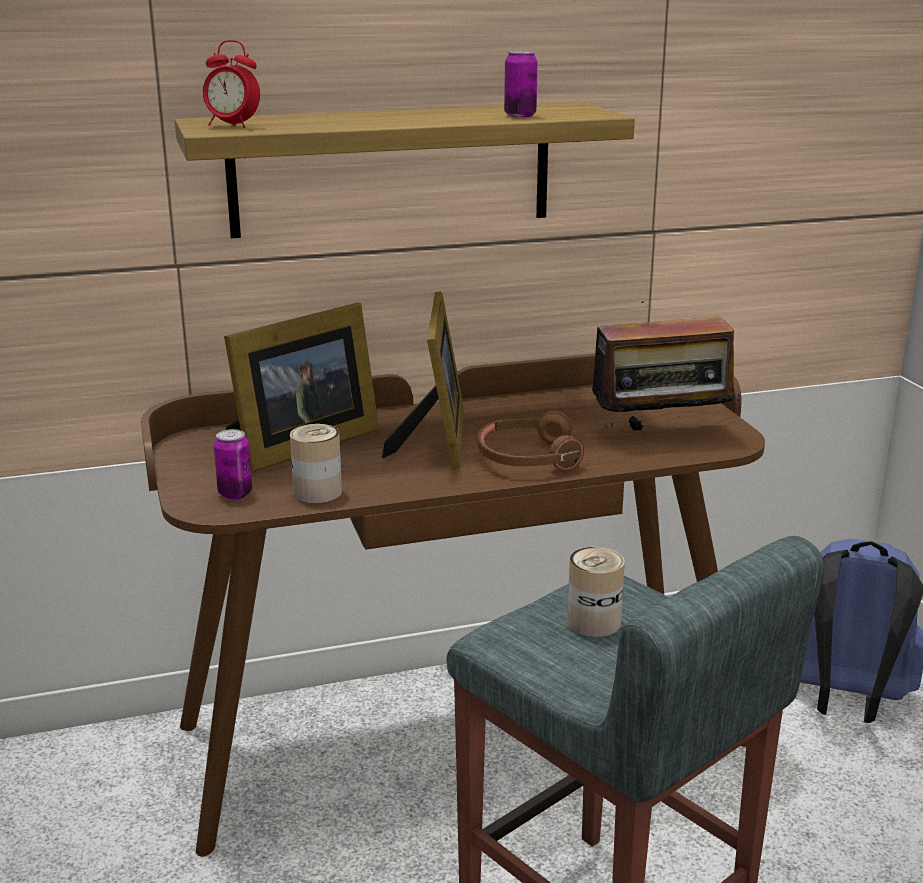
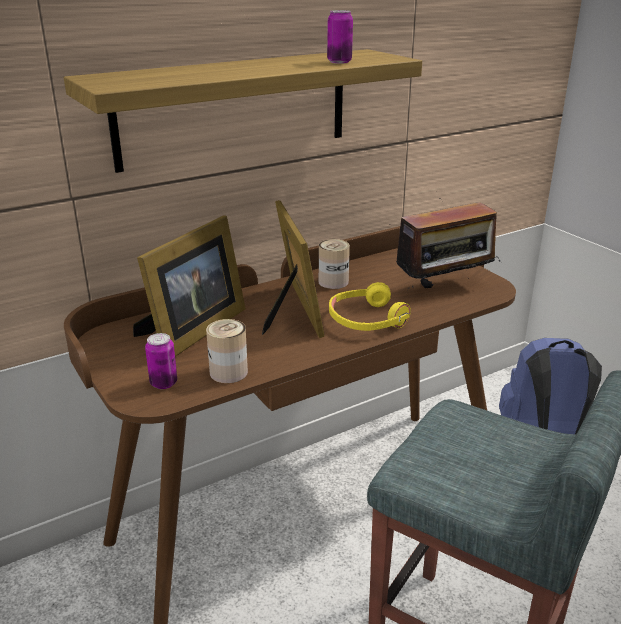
camera: 15 degrees left, 5 degrees up
(232, 126) = (124, 81): alarm clock -> none
(527, 457) = (366, 320): brown headphones -> yellow headphones
(593, 622) = (465, 447): can -> can (333, 282)

